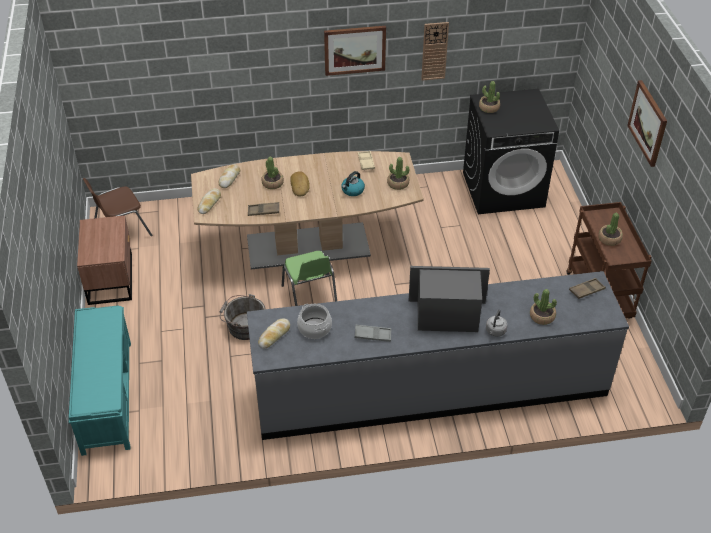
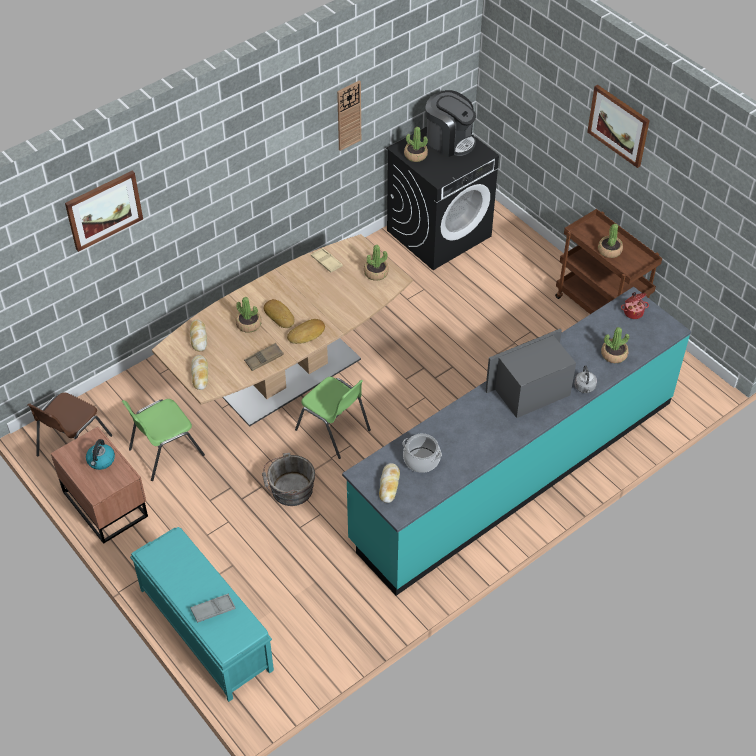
camera: 30 degrees left, 5 degrees up
(178, 261) = (165, 452): none -> green chair
(309, 206) = (307, 334): none -> bread
(352, 190) = (337, 299): kettle -> kettle (101, 461)
(354, 50) = (273, 144): picture -> picture (104, 210)
(372, 335) = (480, 441): grey tray -> grey tray (213, 610)
(430, 389) = (514, 469): grey counter -> turquoise counter
(525, 106) = (449, 141): none -> coffee machine
(586, 290) = (633, 312): brown tray -> cooking pot

